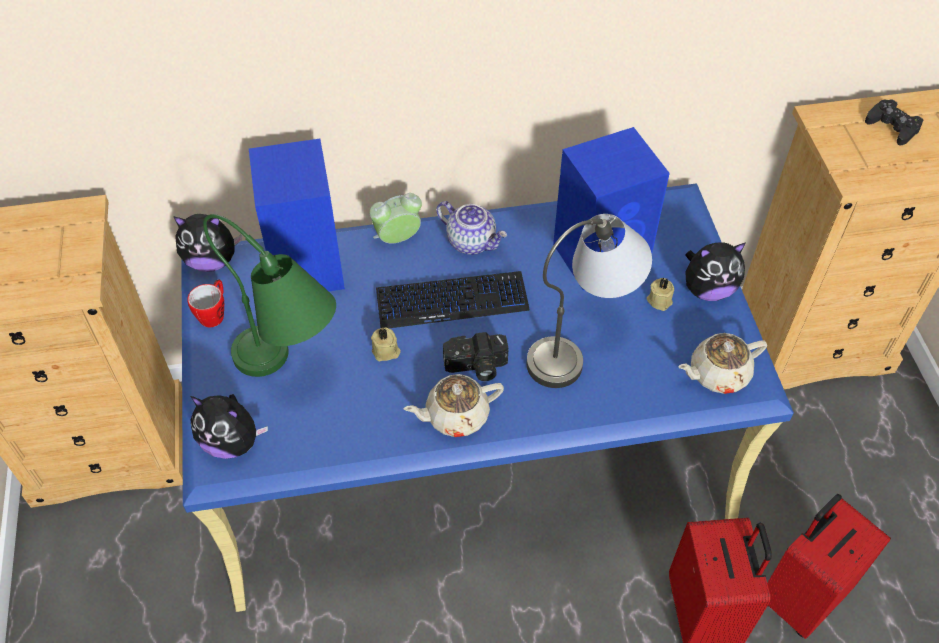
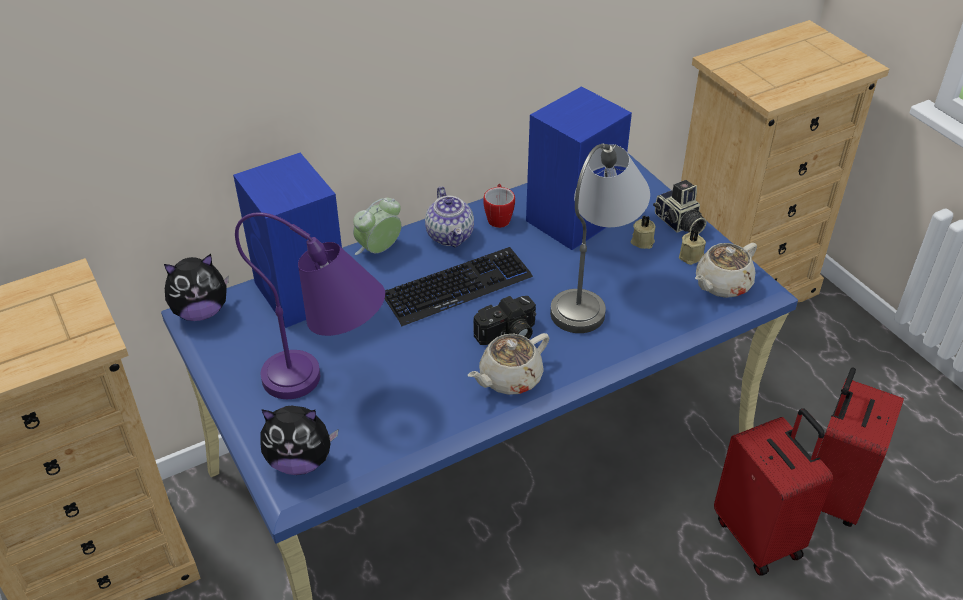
camera: 20 degrees left, 10 degrees down
(214, 313) = (226, 355): mug -> mug (499, 217)
(290, 371) = (329, 385): green table lamp -> purple table lamp
(386, 352) = (416, 344): beige candle -> beige candle (691, 256)
(472, 242) = (450, 236): teapot -> teapot turned 60 degrees clockwise
(708, 289) = (678, 223): plush toy -> camera
(892, 127) = (778, 56): black game controller -> none

